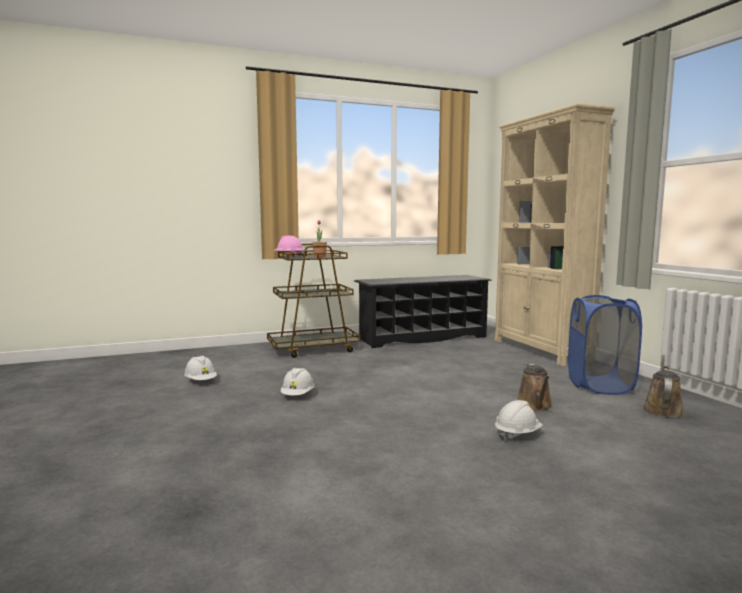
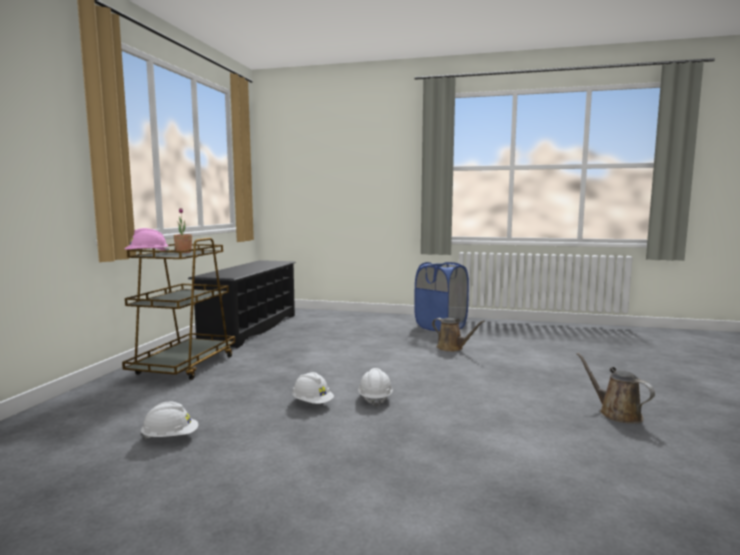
camera: 55 degrees left, 0 degrees up
(517, 434) = (491, 365): white hard hat -> white hard hat (375, 399)
(541, 350) = (355, 315): beige bookcase -> none
(662, 410) = (493, 330): brown watering can -> brown watering can (616, 413)

